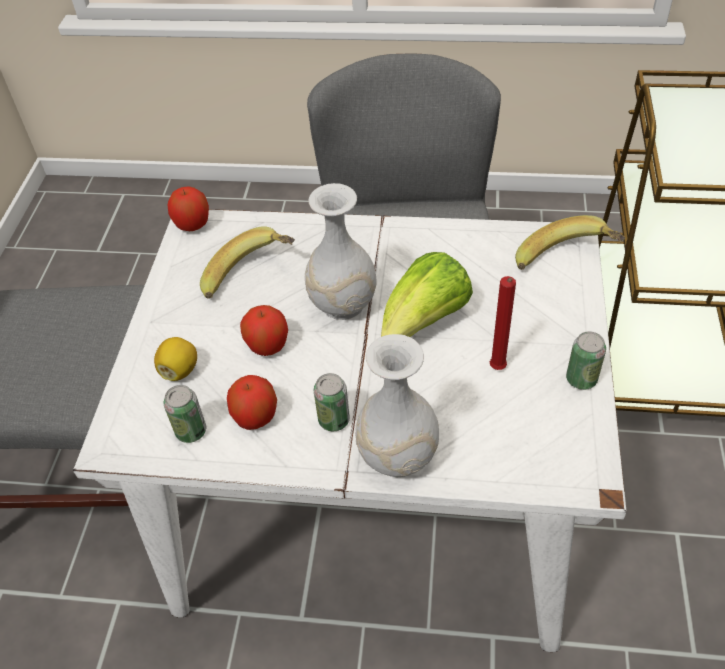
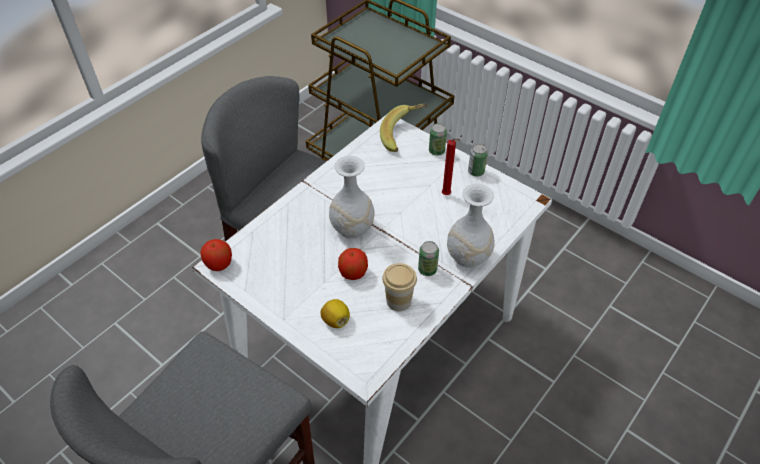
camera: 60 degrees left, 0 degrees up
(191, 431) = (385, 333): can -> can (436, 151)
(252, 278) = (294, 257): banana -> none
(255, 417) = (398, 301): apple -> cup
(424, 323) = (395, 205): lettuce -> none

